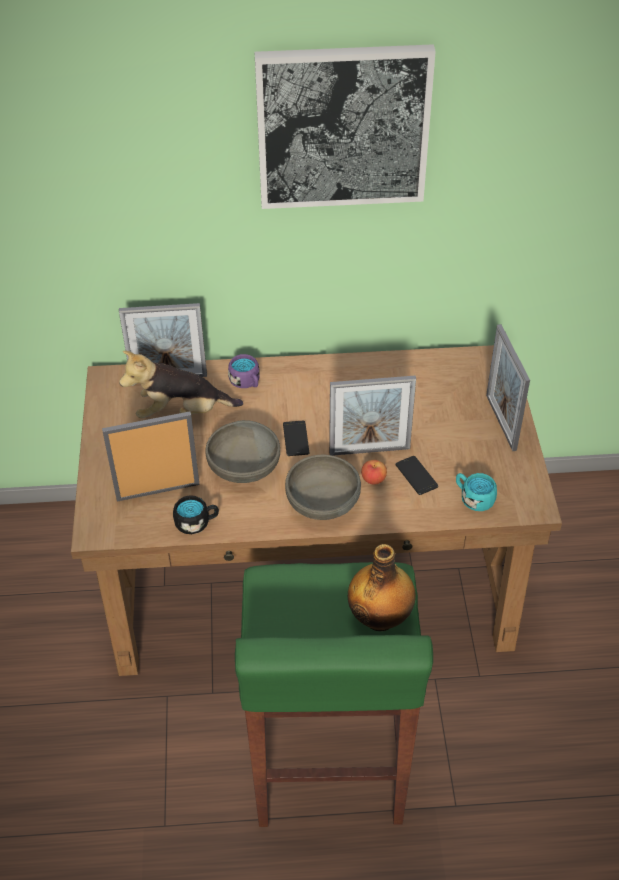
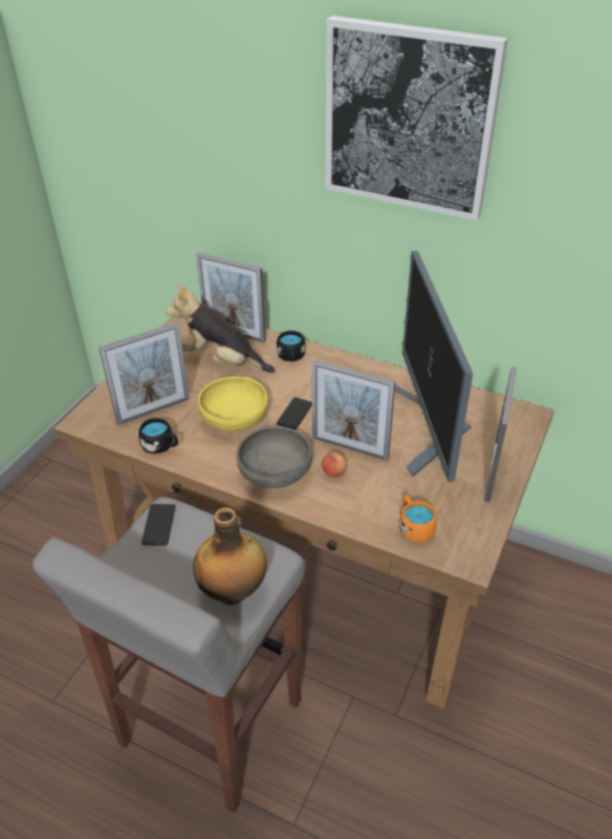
camera: 30 degrees right, 5 degrees down
(158, 491) = (153, 410): picture frame -> picture frame turned 135 degrees clockwise
(244, 467) = (235, 419): grey bowl -> yellow bowl
(246, 382) = (291, 357): purple mug -> black mug
(328, 767) = (209, 724): green stool -> grey stool
(416, 475) = (375, 485): phone -> phone (159, 525)
(425, 406) = (430, 430): none -> monitor
(473, 498) = (414, 526): turquoise mug -> orange mug

